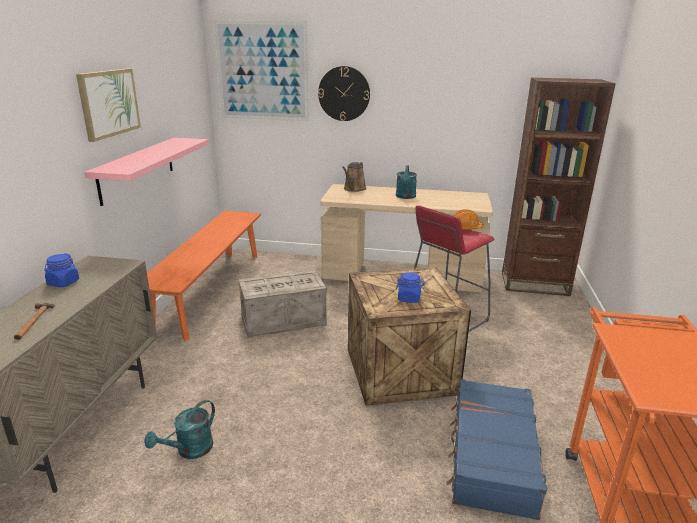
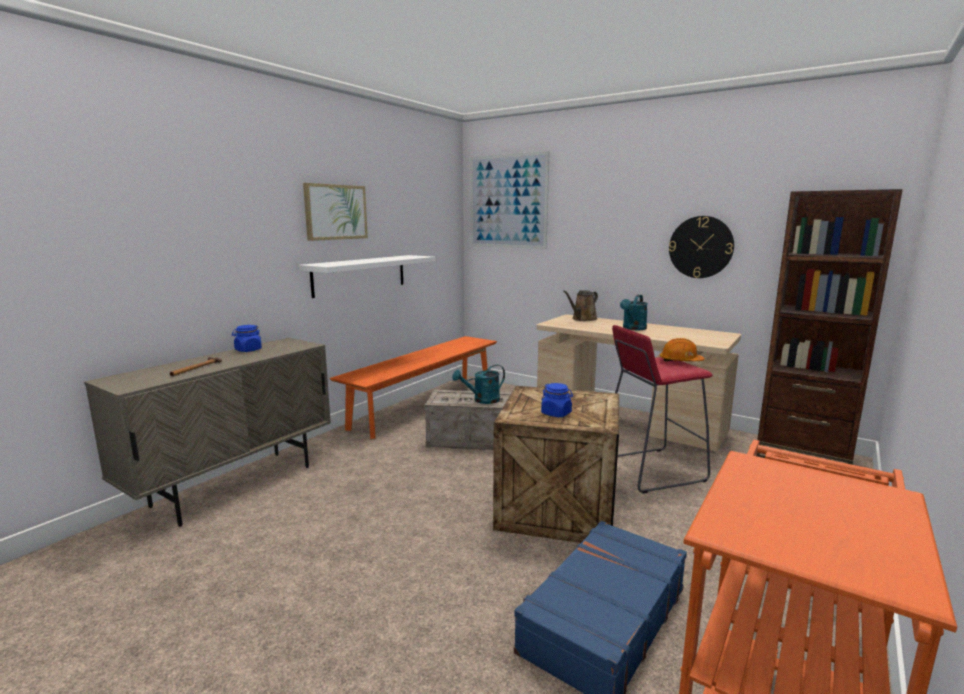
camera: 25 degrees right, 10 degrees down
(137, 169) = (360, 275): pink shelf -> white shelf
(189, 451) = (300, 524): turquoise watering can -> turquoise watering can (482, 400)
(344, 93) = (582, 220): wall clock -> wall clock (700, 247)

